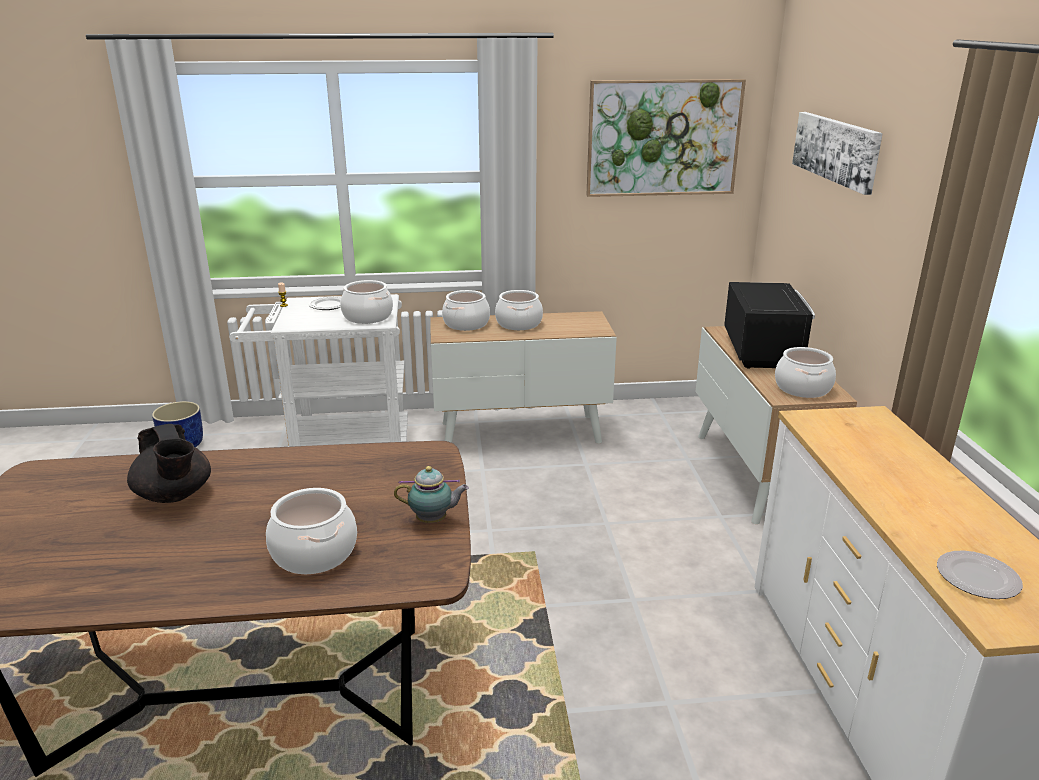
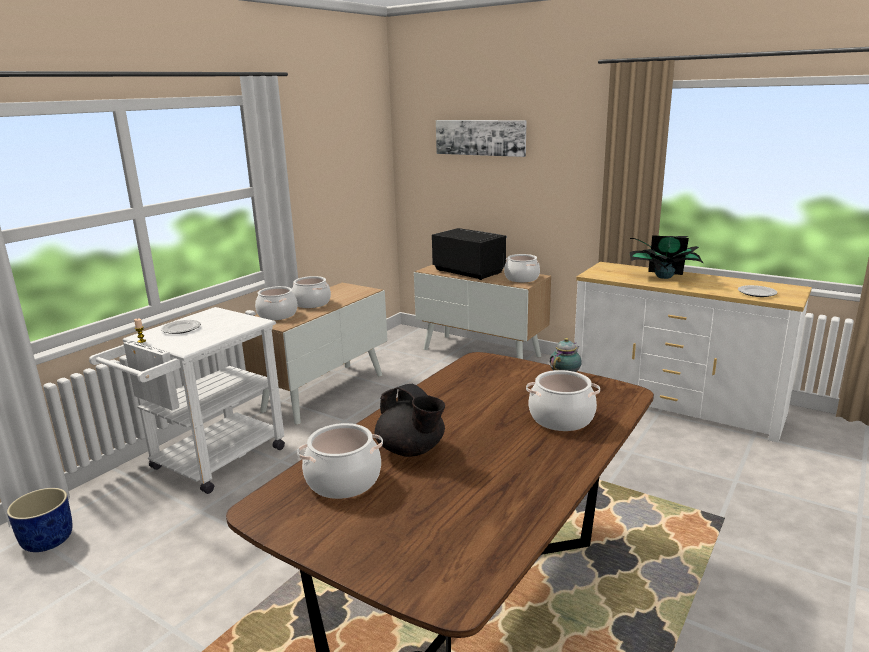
camera: 50 degrees left, 5 degrees down
(174, 495) = (411, 450): black teapot -> black teapot turned 45 degrees clockwise
(367, 317) = (237, 323): cooking pot -> cooking pot (343, 481)
(663, 138) = (345, 149): picture -> none
(903, 471) = (663, 276): none -> potted plant

